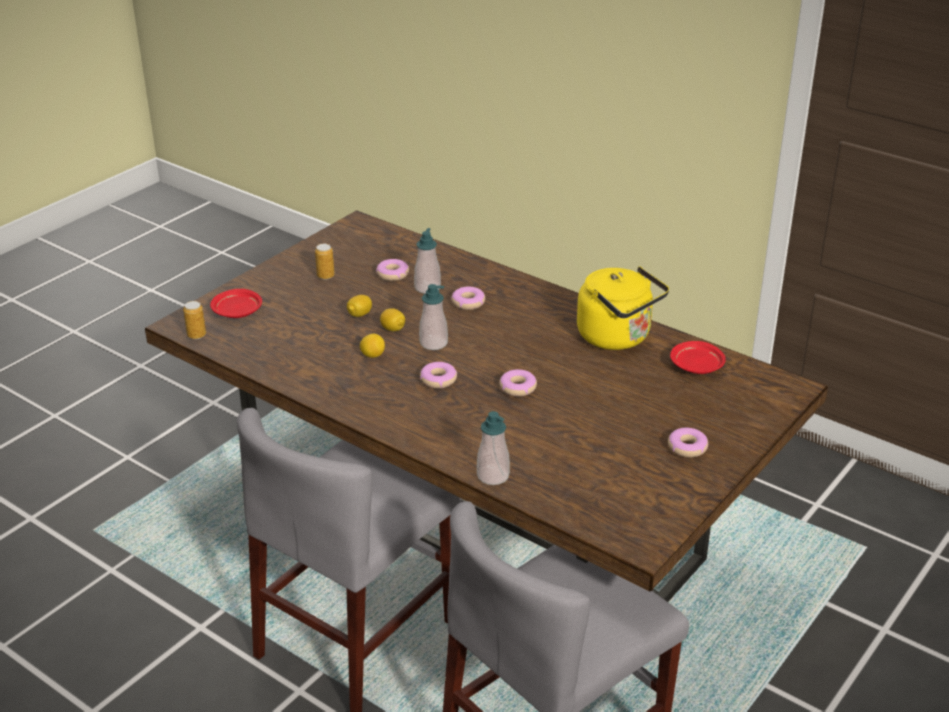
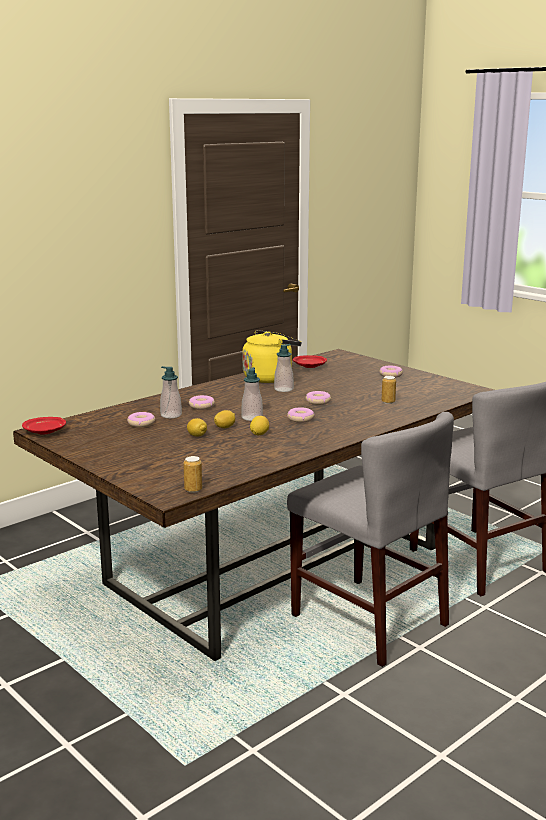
camera: 80 degrees left, 15 degrees down
(237, 312) = (162, 474): red plate -> red plate (45, 432)
(325, 276) = (125, 443): can -> can (388, 402)
(493, 476) = (413, 413): soap dispenser -> soap dispenser (283, 389)

